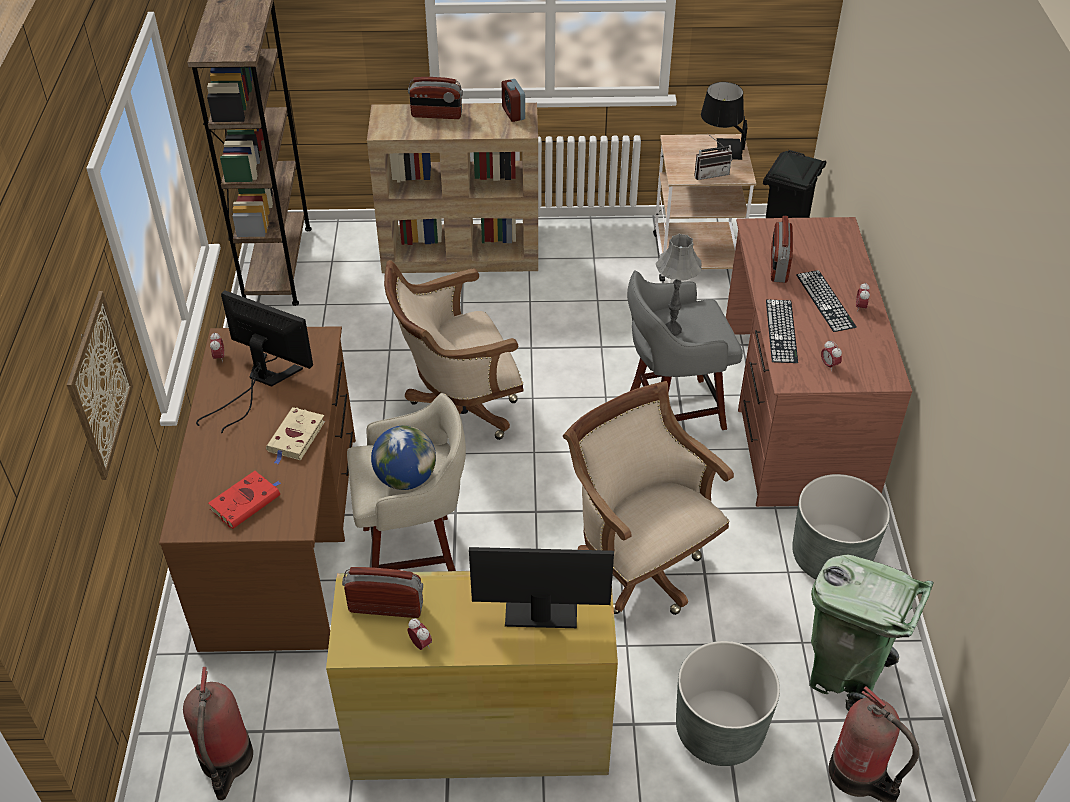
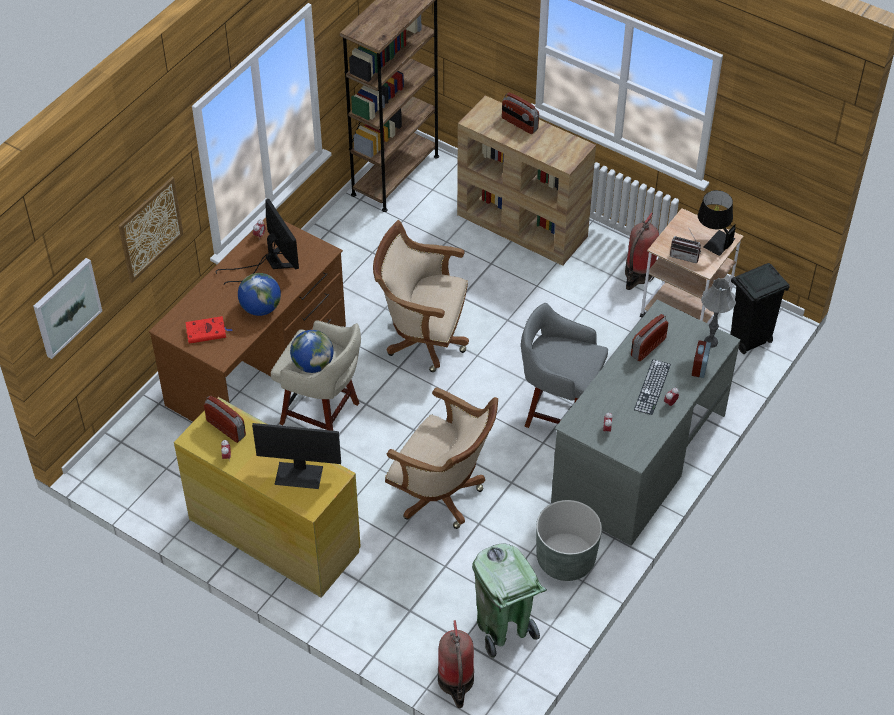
camera: 35 degrees right, 5 degrees up
(48, 548) = (66, 307): none -> picture
(226, 761) = (136, 473): fire extinguisher -> fire extinguisher (638, 274)
(296, 438) = (261, 308): beige book -> globe
(513, 113) = (571, 146): alarm clock -> alarm clock (699, 367)
(540, 611) = (299, 474): monitor -> monitor turned 150 degrees clockwise
(638, 567) = (442, 497): office chair -> office chair turned 120 degrees clockwise
(672, 330) = (554, 355): grey table lamp -> grey table lamp (711, 342)
(719, 730) = (402, 612): grey planter -> none
(781, 331) = (601, 391): keyboard -> none
(794, 413) = (638, 458): brown desk -> grey desk

